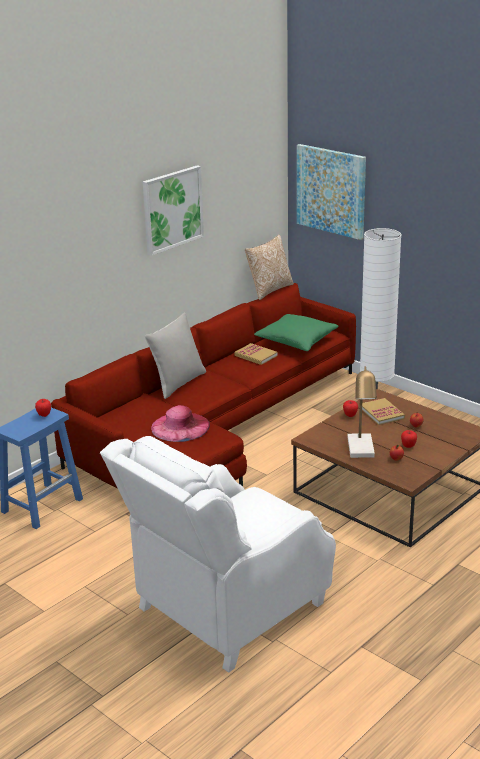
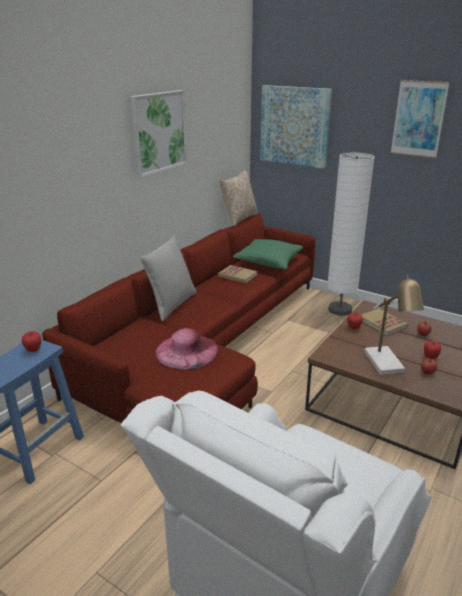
camera: 10 degrees left, 0 degrees up
(448, 198) = (418, 119): none -> picture

